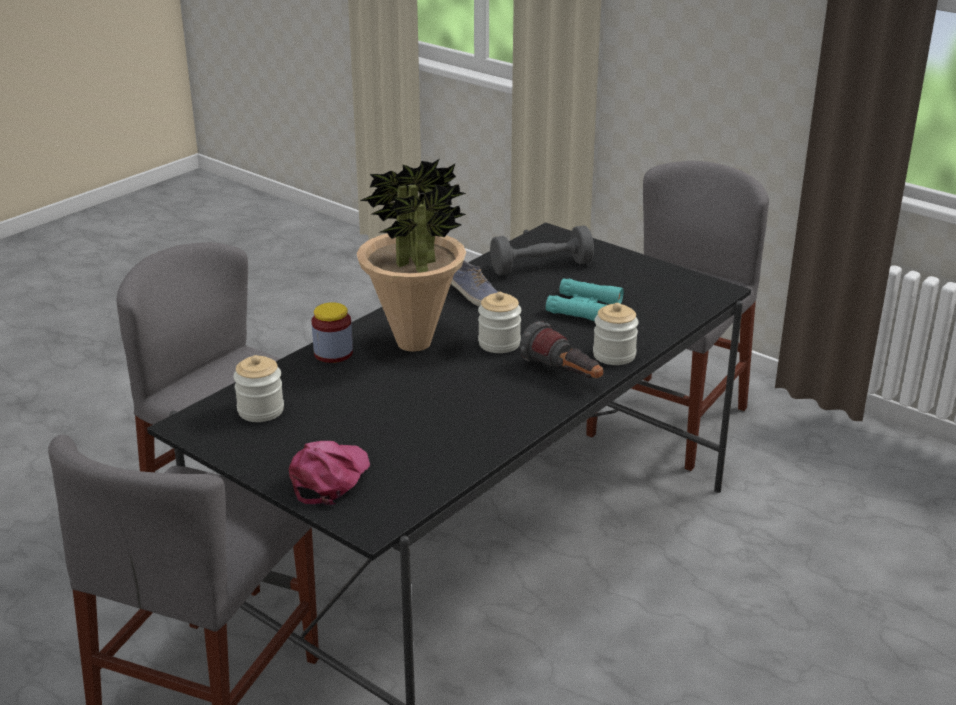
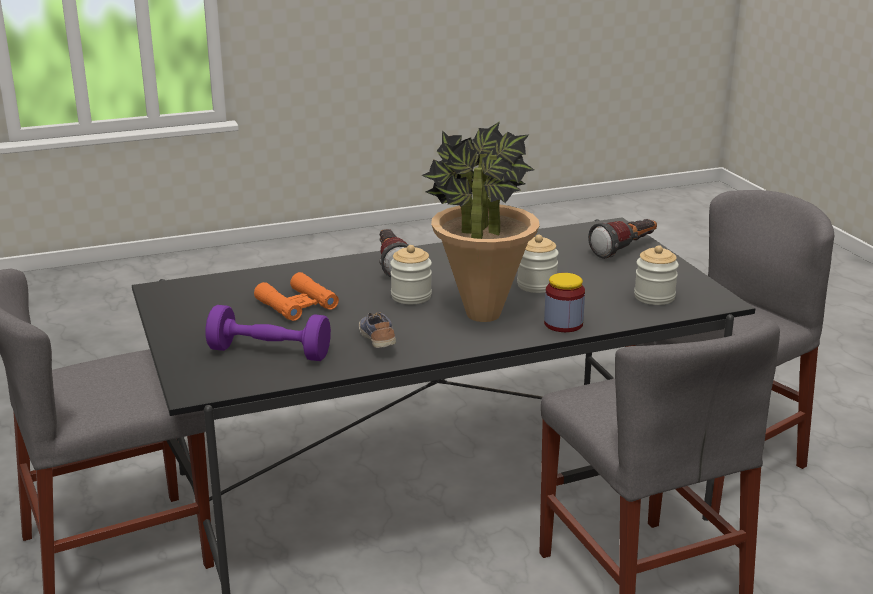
camera: 150 degrees left, 5 degrees down
(329, 478) = (625, 250): pink cap -> flashlight
(541, 267) = (269, 353): grey dumbbell -> purple dumbbell
(584, 308) = (297, 305): turquoise binoculars -> orange binoculars
(614, 355) = (334, 267): jar -> jar (536, 285)

